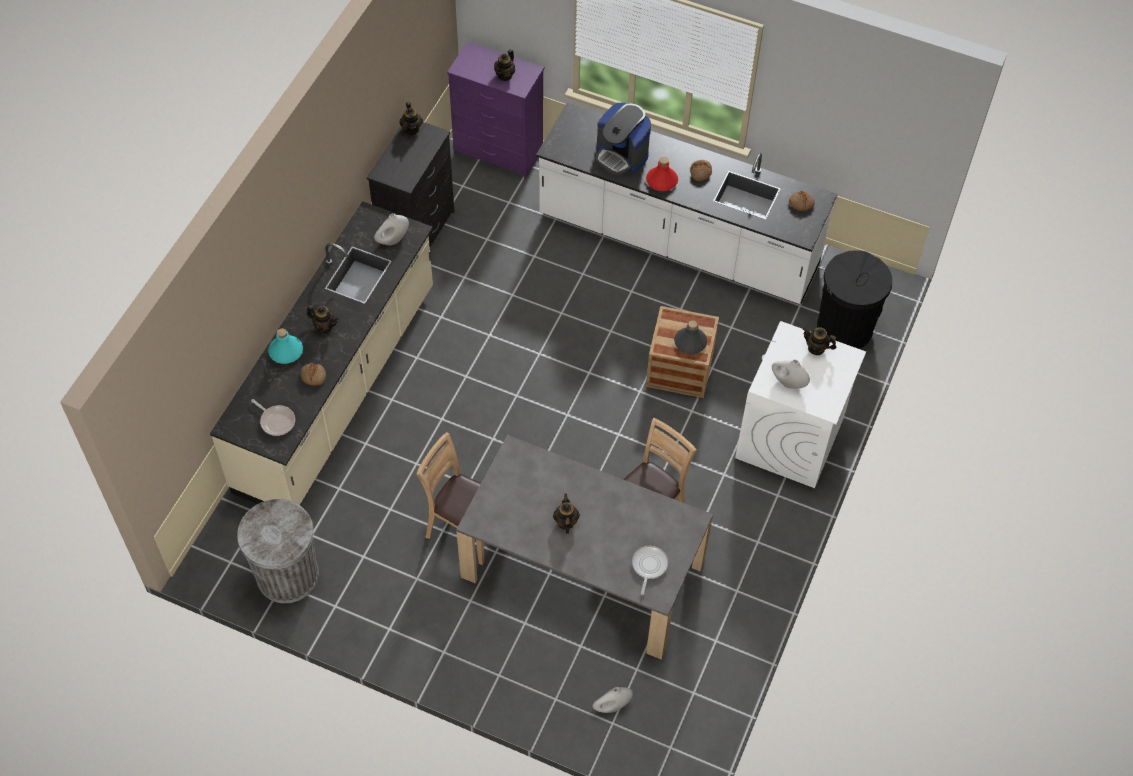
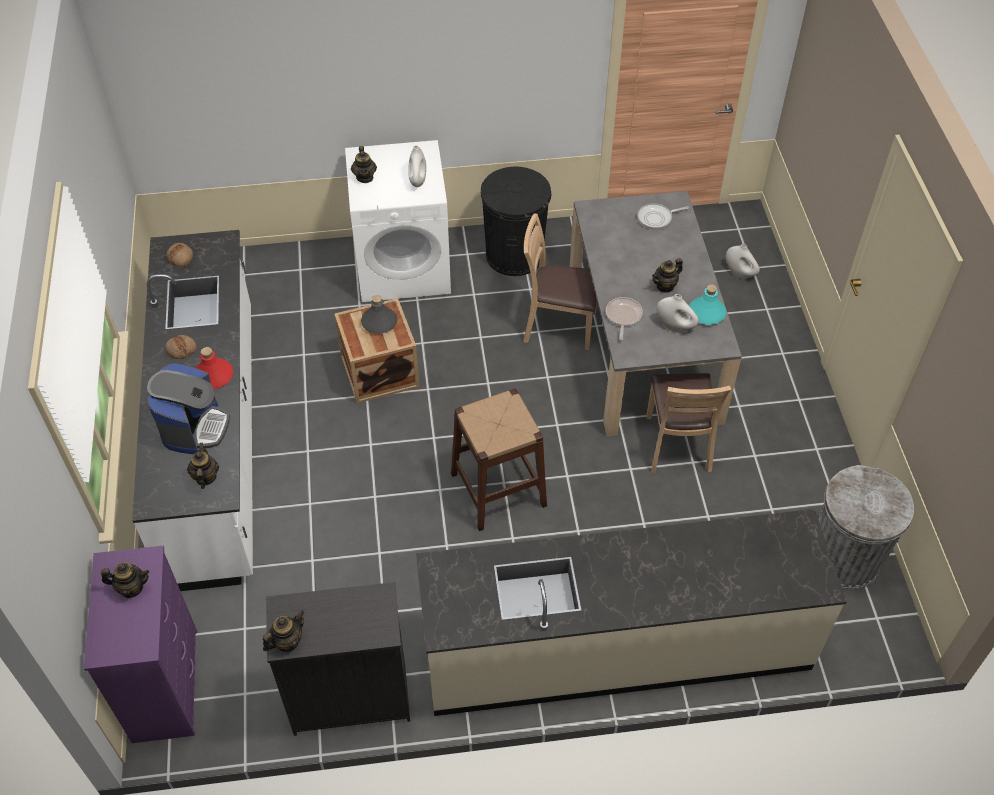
camera: 120 degrees left, 5 degrees down
(276, 421) = (777, 548): frying pan -> frying pan (623, 316)
(286, 351) = (691, 594): turquoise bottle -> turquoise bottle (706, 313)
(313, 376) = (699, 547): bread -> none
(324, 326) = (630, 577): teapot -> teapot (205, 477)
(392, 240) = (464, 581): white vase -> white vase (675, 327)
(512, 389) = (498, 489): none -> brown stool
(844, 328) = (252, 276): black trash can -> black trash can (514, 255)

